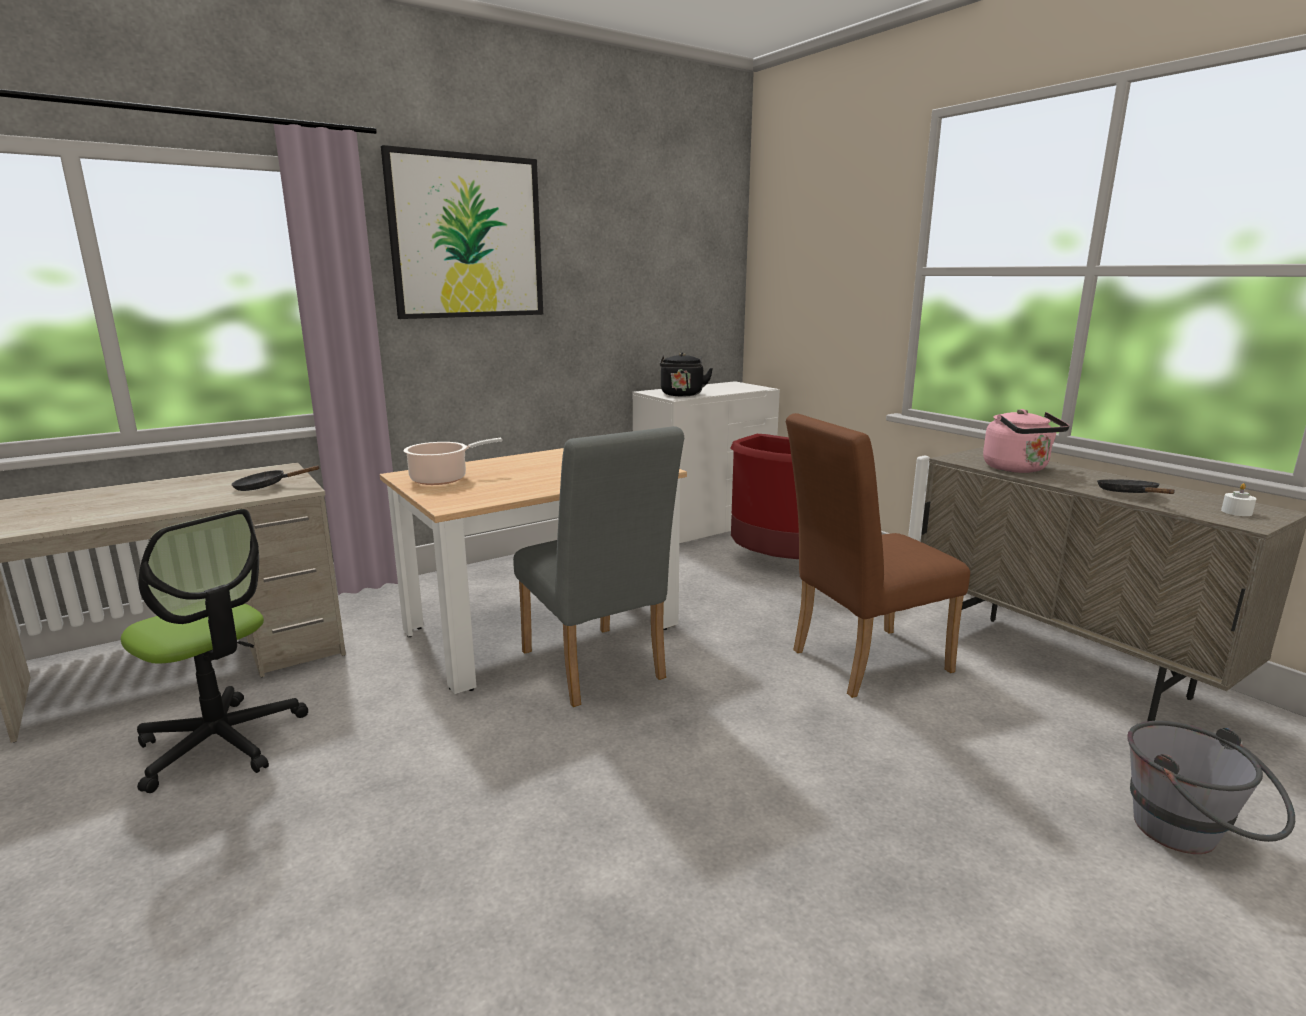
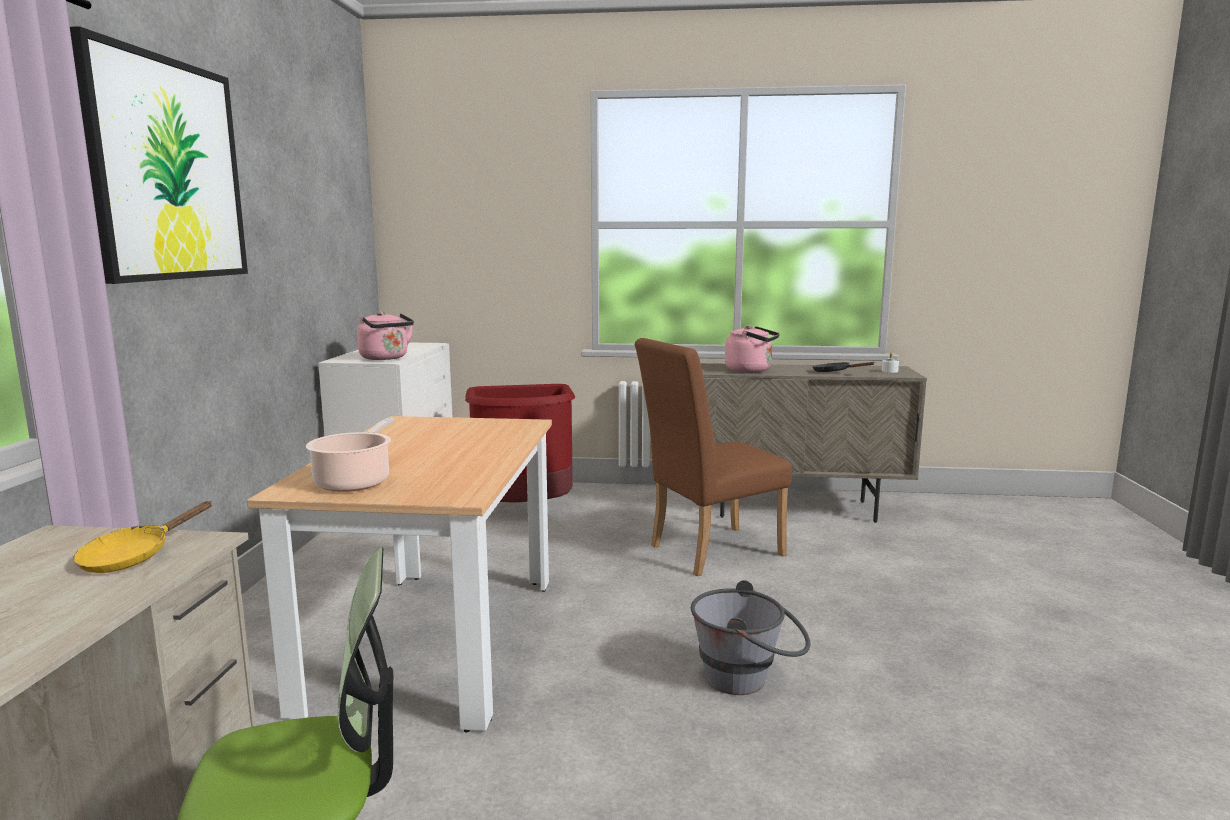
camera: 50 degrees left, 5 degrees down
(266, 487) = (133, 557): black frying pan -> yellow frying pan
(596, 670) = (559, 644): grey chair -> none
(682, 395) = (386, 358): black kettle -> pink kettle
(860, 662) = (707, 551): brown chair -> brown chair turned 45 degrees clockwise
(1191, 838) = (971, 563): grey bucket -> grey bucket (749, 679)

